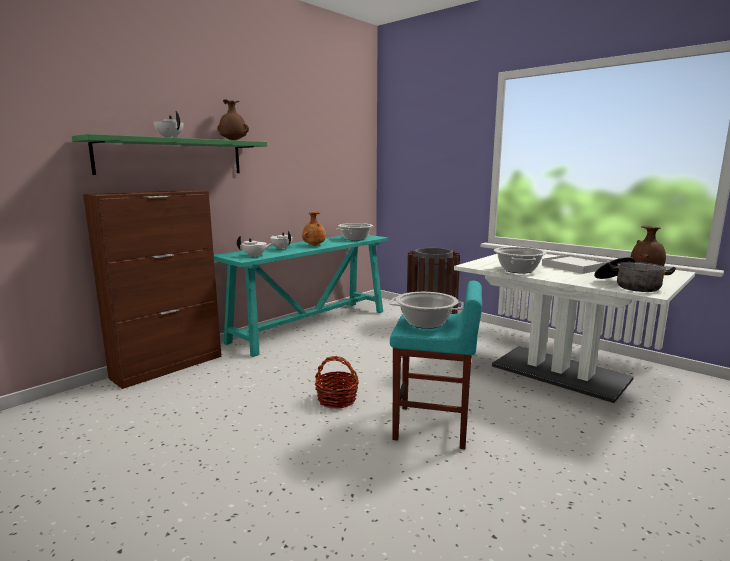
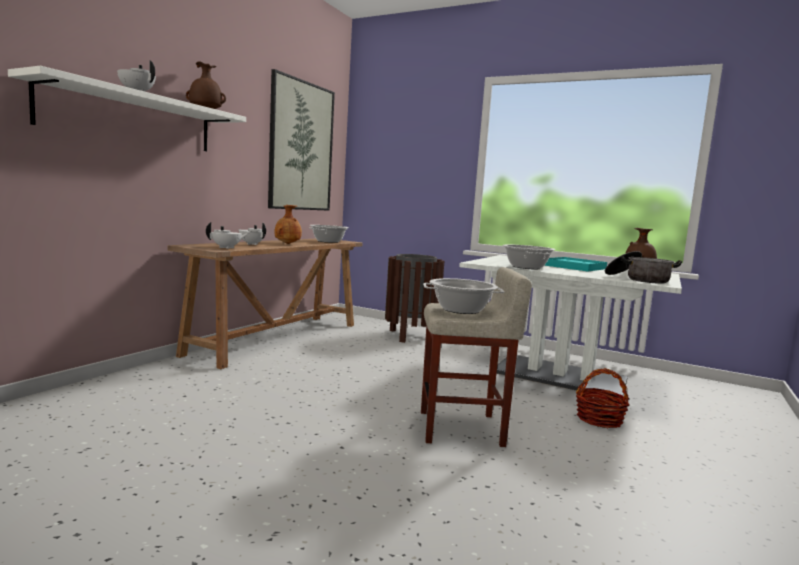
camera: 15 degrees left, 5 degrees down
(168, 367) = (111, 381): brown cabinet -> none
(172, 157) = (132, 119): green shelf -> white shelf
(312, 326) = (278, 338): turquoise console table -> brown console table
(330, 154) = (301, 146): none -> picture
(337, 399) = (343, 408): basket -> basket (599, 419)
(433, 427) = (462, 428): turquoise stool -> beige stool
(575, 267) = (575, 267): white tray -> turquoise tray

